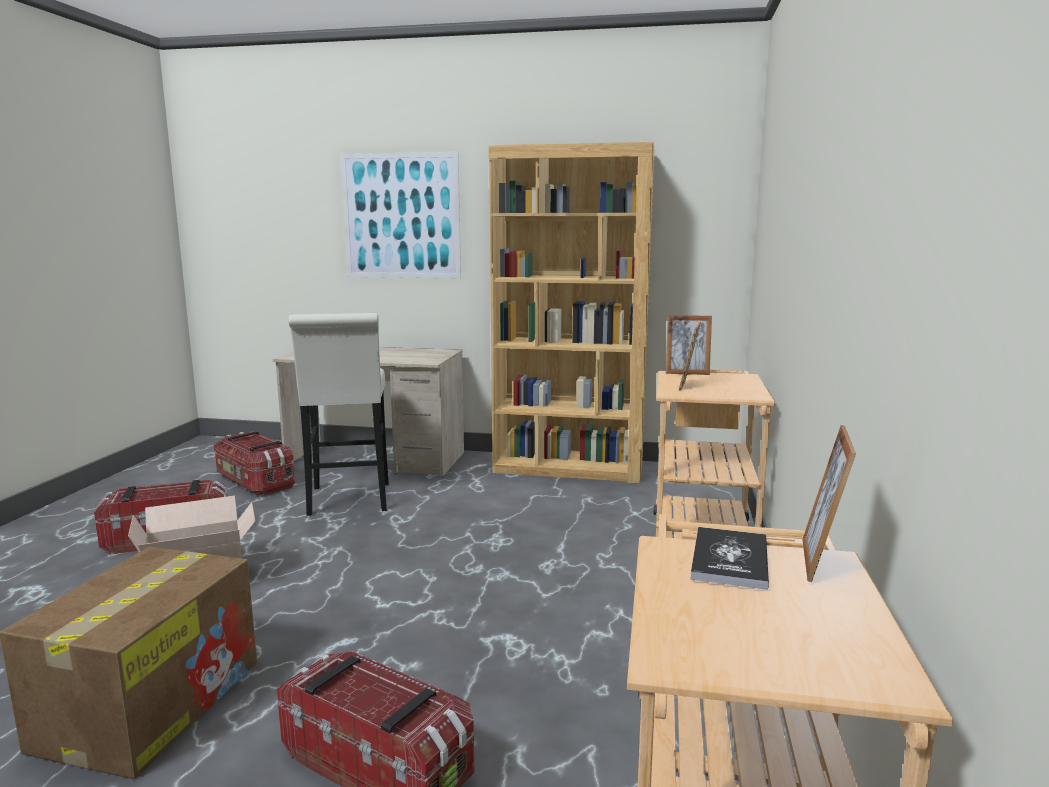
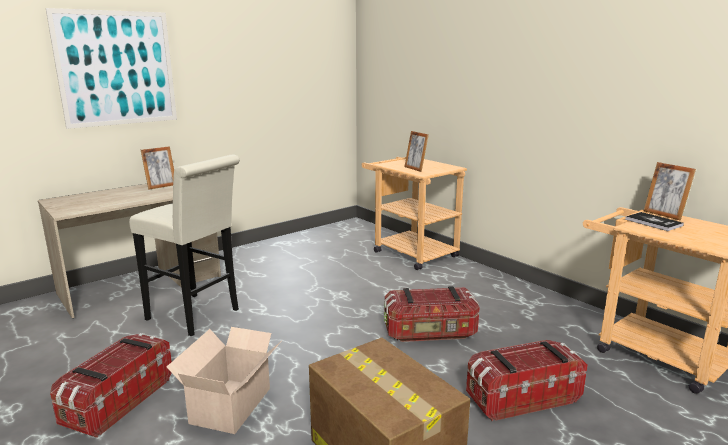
camera: 50 degrees left, 5 degrees up
(255, 482) = (78, 338): storage box -> storage box (430, 333)
(569, 467) = (281, 245): brown bookcase -> none
(687, 373) = (390, 163): picture frame -> picture frame (161, 186)

